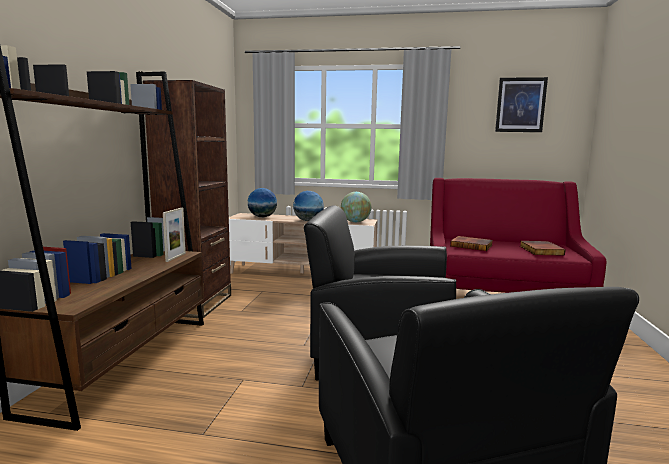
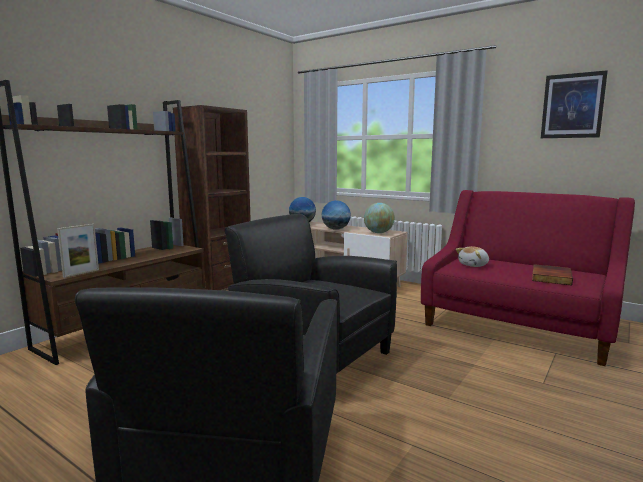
camera: 25 degrees right, 0 degrees up
(176, 257) = (177, 251): picture frame -> picture frame (81, 273)
(472, 245) = (474, 265): book -> plush toy

